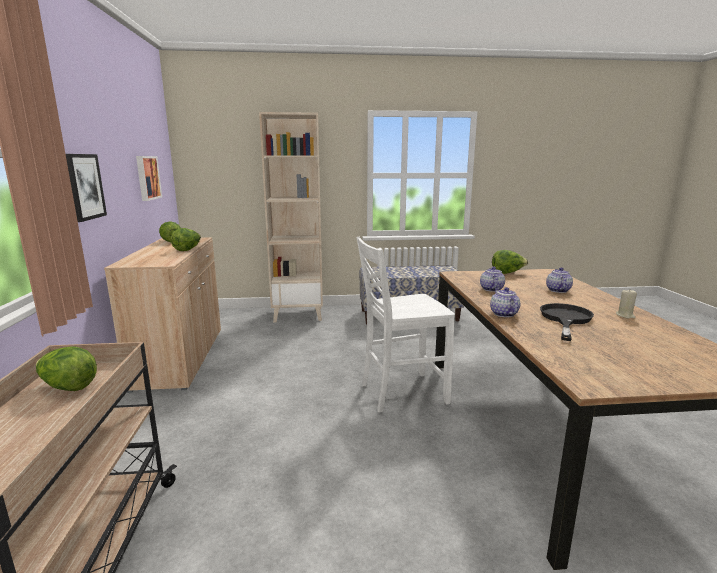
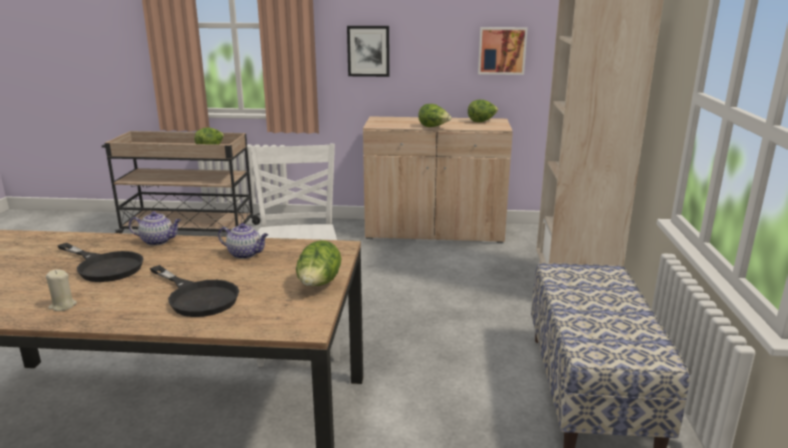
camera: 100 degrees right, 5 degrees up
(557, 290) = (197, 297): teapot -> black frying pan

